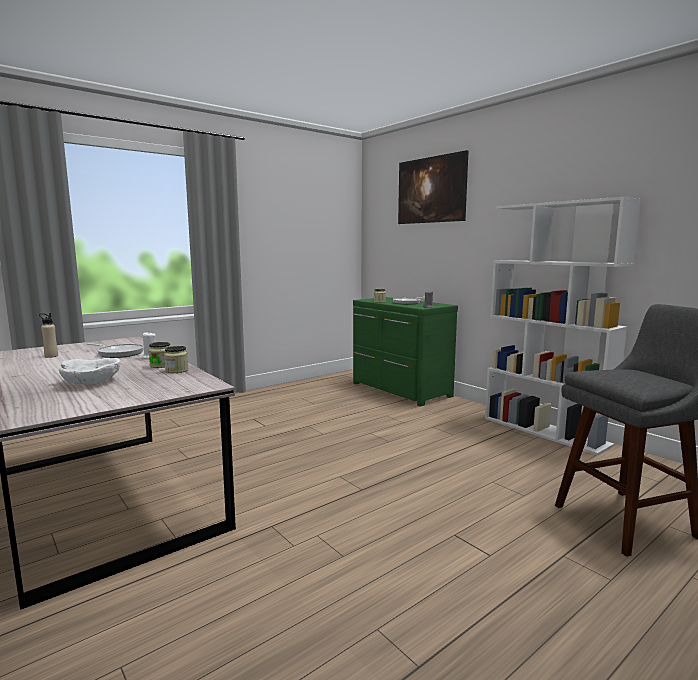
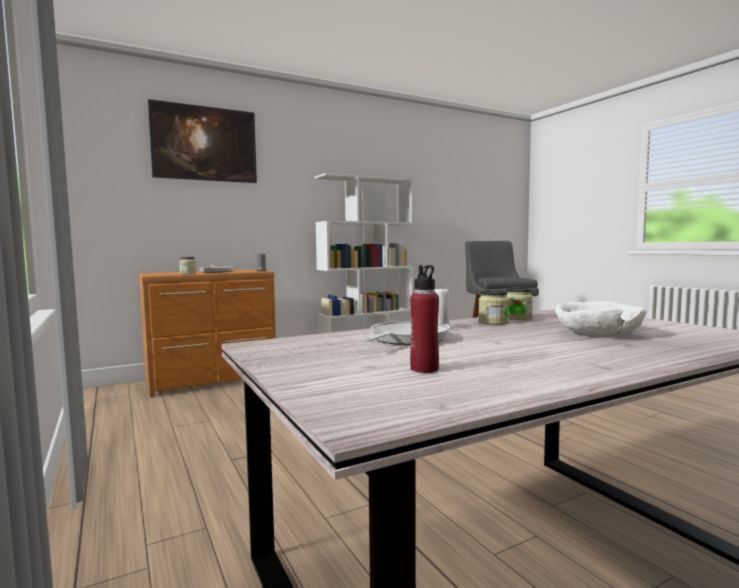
camera: 80 degrees left, 5 degrees down
(51, 356) = (424, 369): beige bottle -> red bottle
(399, 390) = (213, 380): green dresser -> brown dresser

